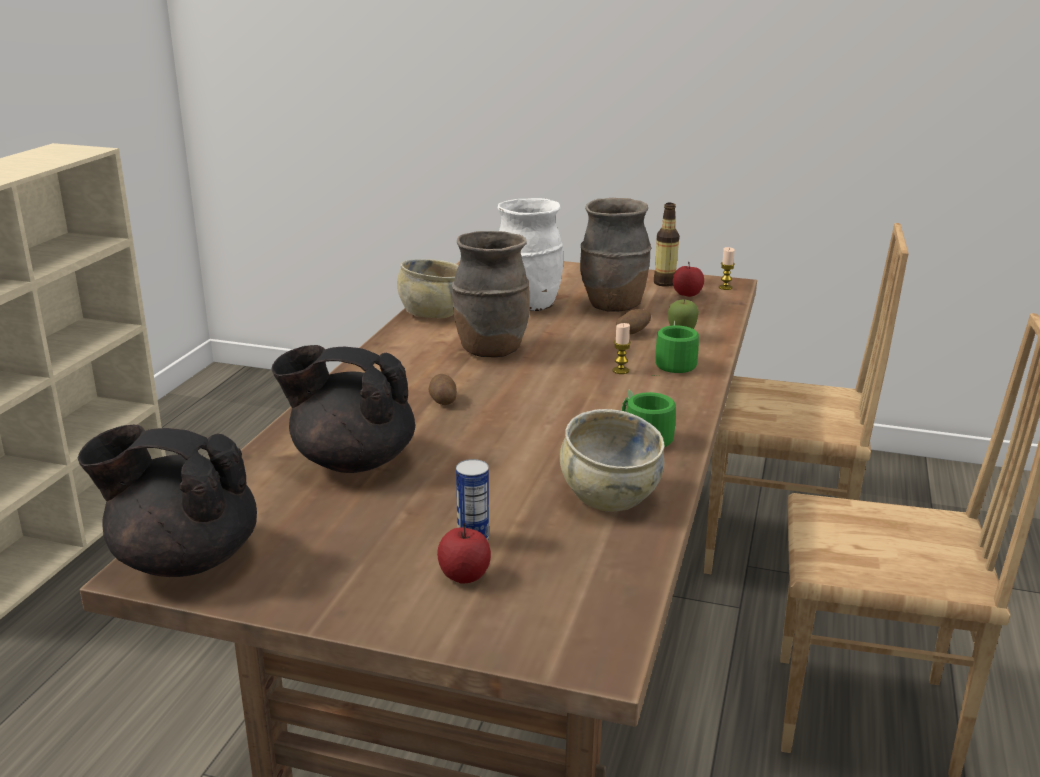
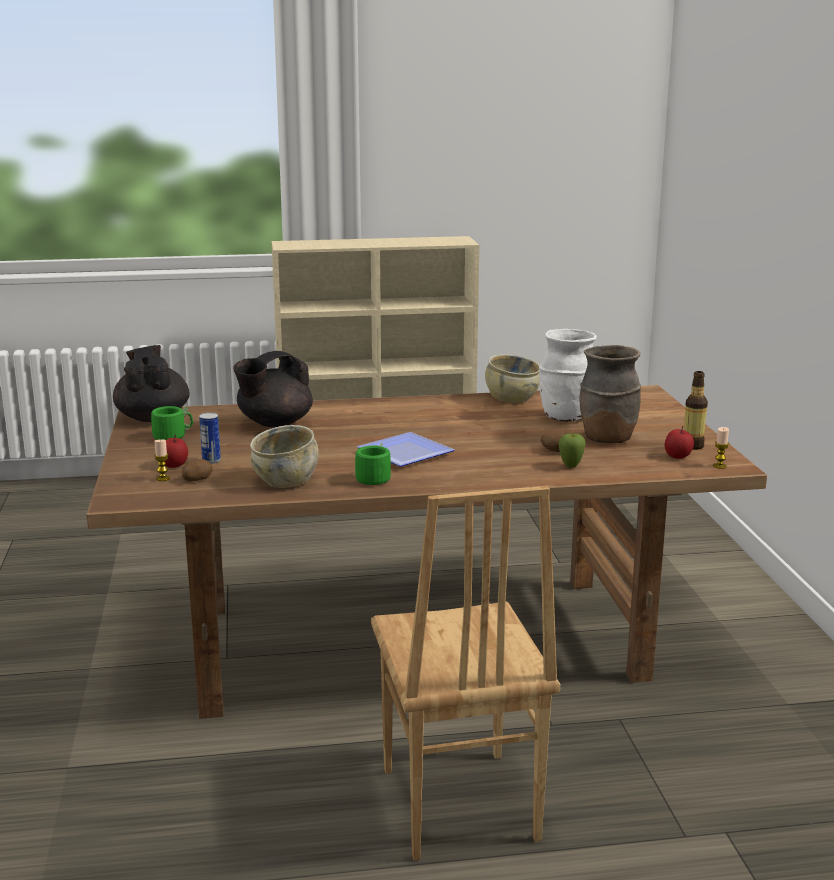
camera: 65 degrees right, 5 degrees down
(352, 460) = (274, 423): black teapot -> black teapot turned 120 degrees counterclockwise
(442, 400) = (373, 426): potato -> potato (197, 479)
(490, 350) = (467, 422): brown vase -> none
(563, 402) = (406, 452): none -> plate
(620, 370) = (479, 458): candle -> candle (163, 478)
(672, 364) = (512, 470): green mug -> green mug (172, 436)
(775, 553) = (655, 730): brown chair -> none

